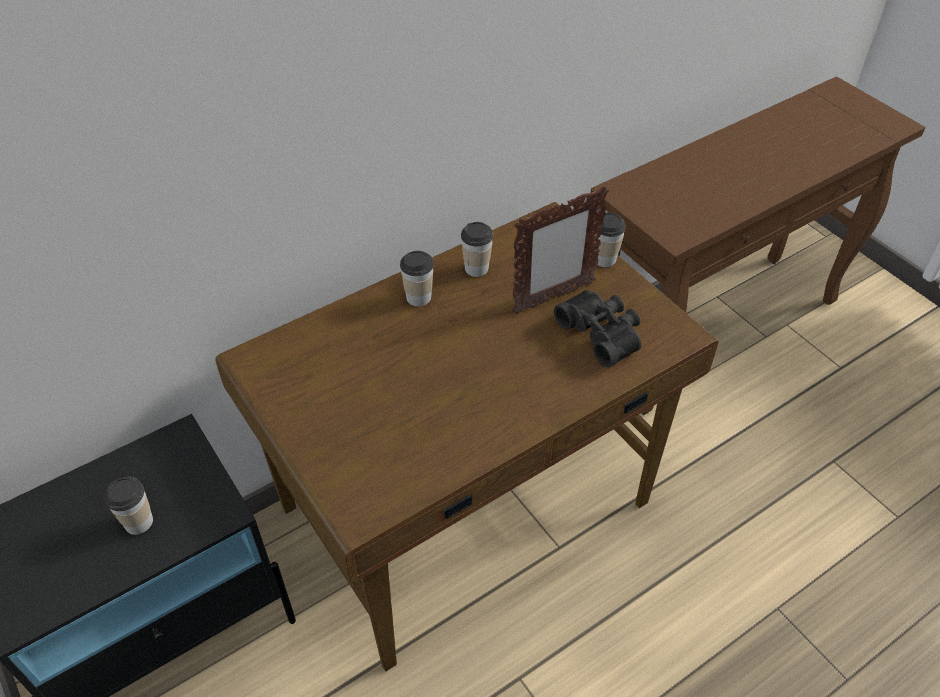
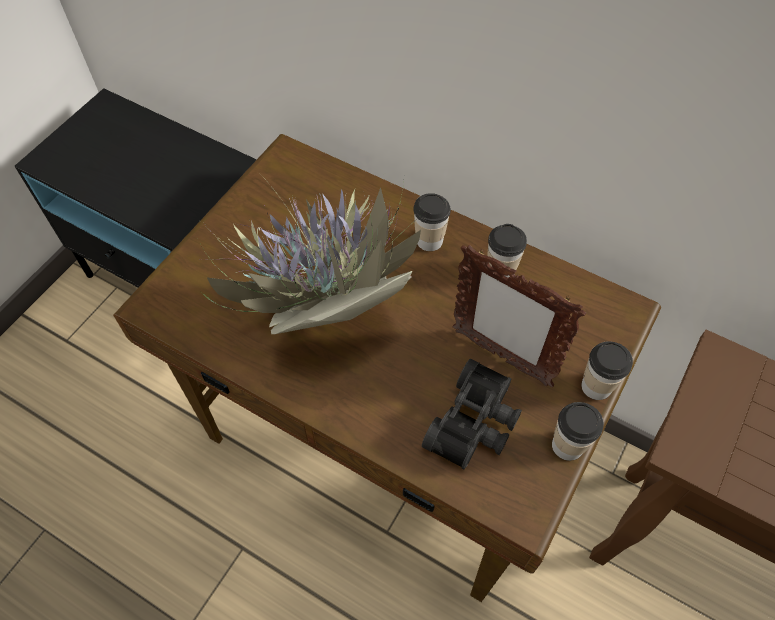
camera: 65 degrees right, 10 degrees up
(138, 522) = (143, 181): cup -> cup (567, 445)
(454, 390) = (325, 318): none -> potted plant

